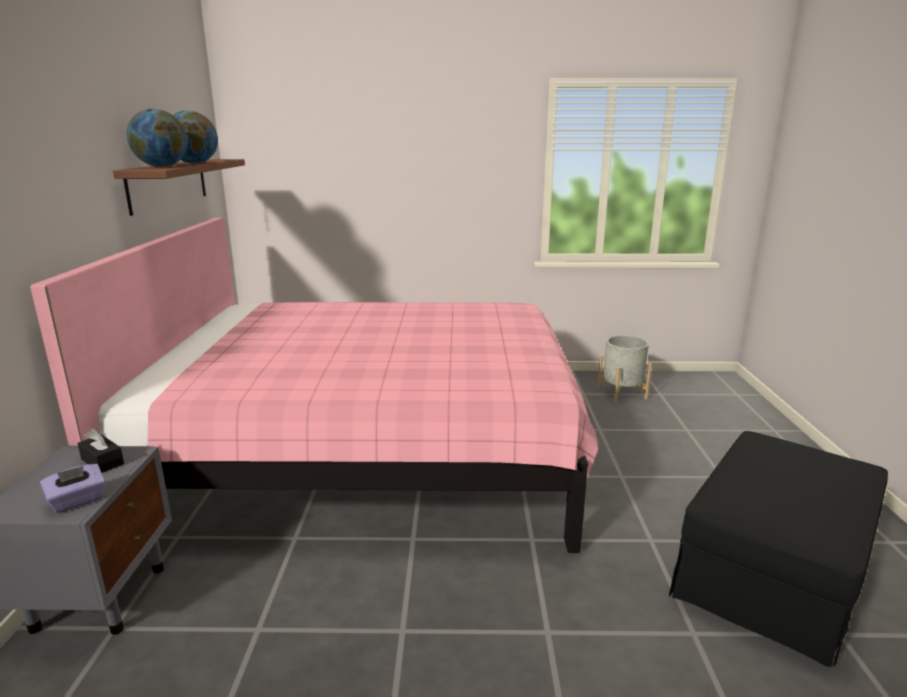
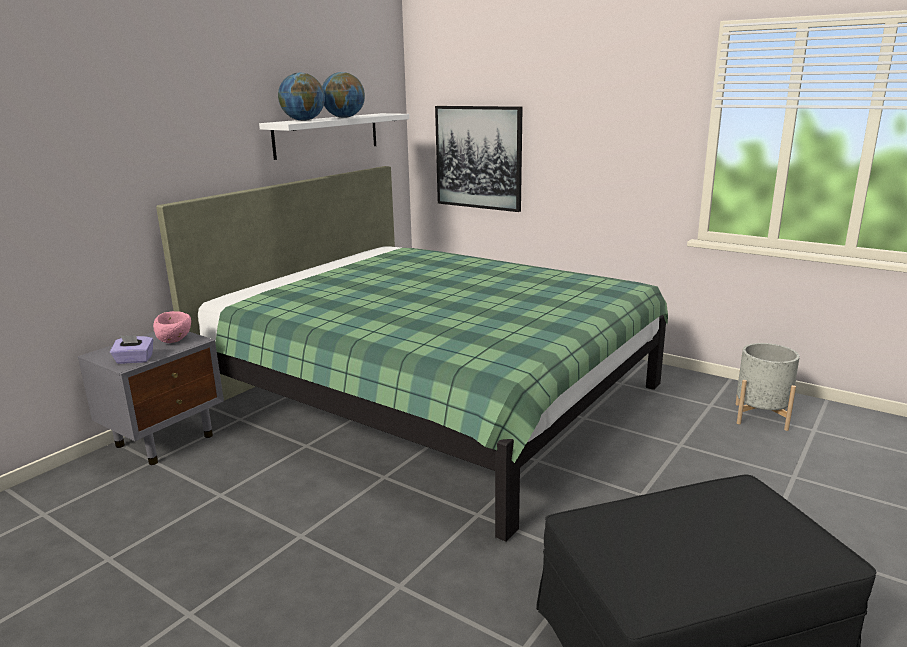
camera: 35 degrees right, 0 degrees up
(102, 461) = (175, 341): black tissue box -> pink bowl
(169, 184) = (327, 135): brown shelf -> white shelf
(318, 203) = (478, 157): none -> picture
(368, 449) = (432, 398): pink bed -> green bed

